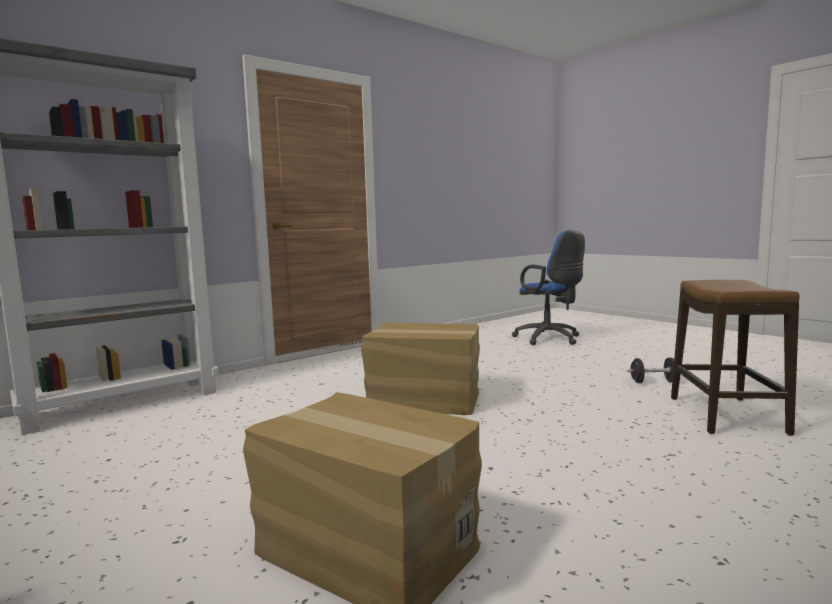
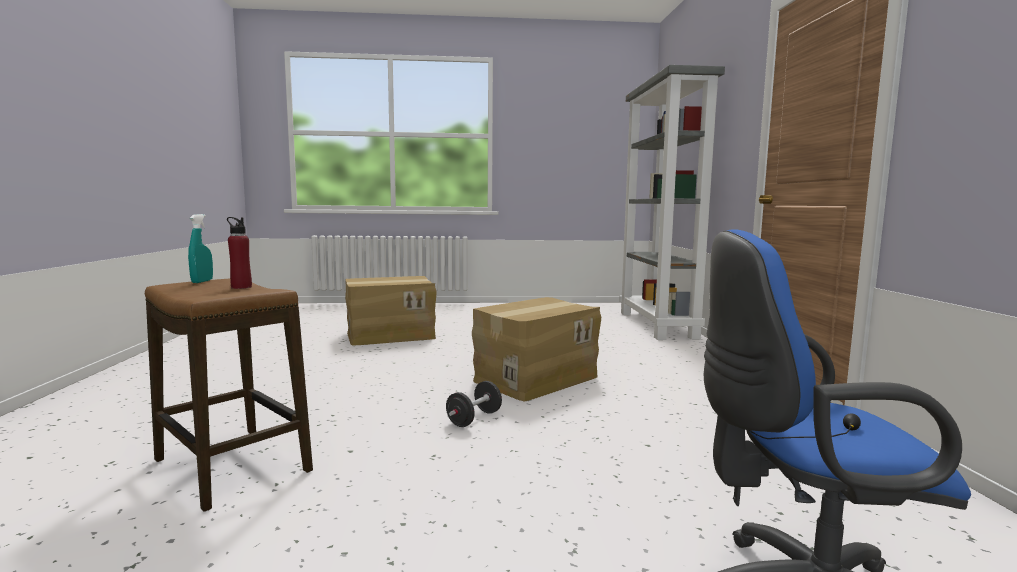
camera: 125 degrees right, 0 degrees up
(653, 382) = (359, 503): black dumbbell -> black dumbbell (474, 419)
(718, 287) = (241, 287): none -> red bottle
(752, 288) = (202, 281): none -> turquoise spray bottle

